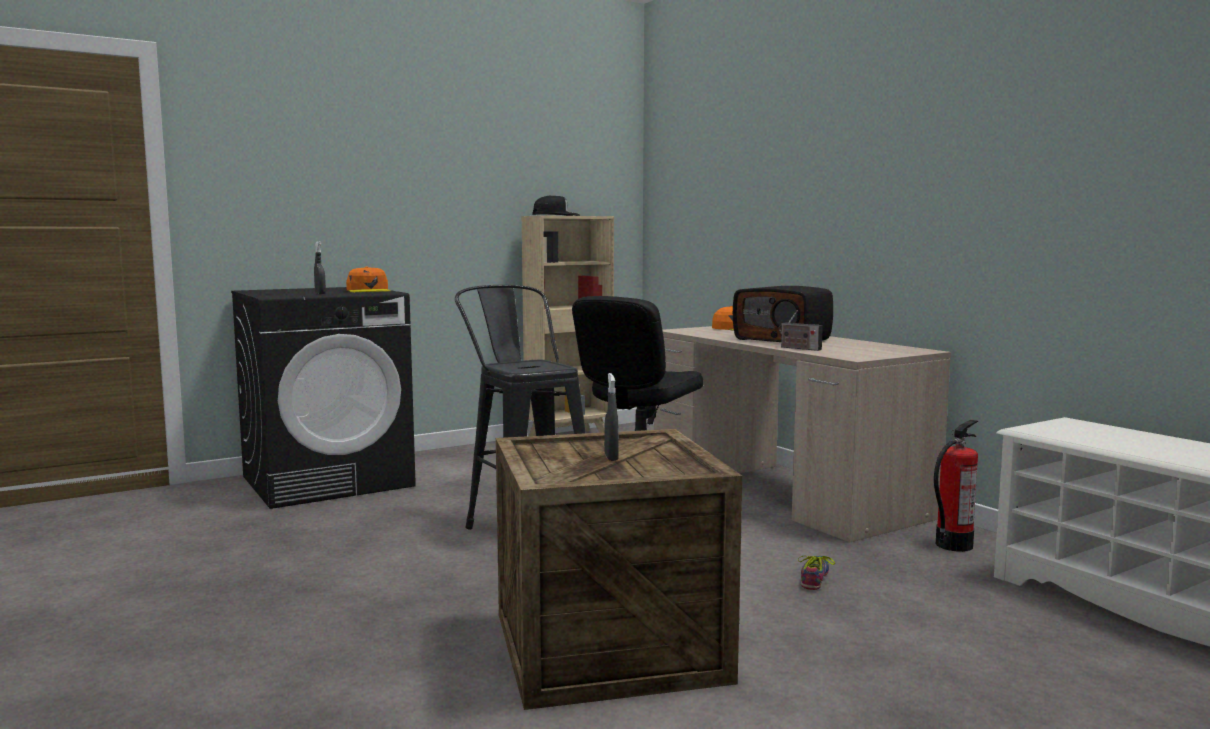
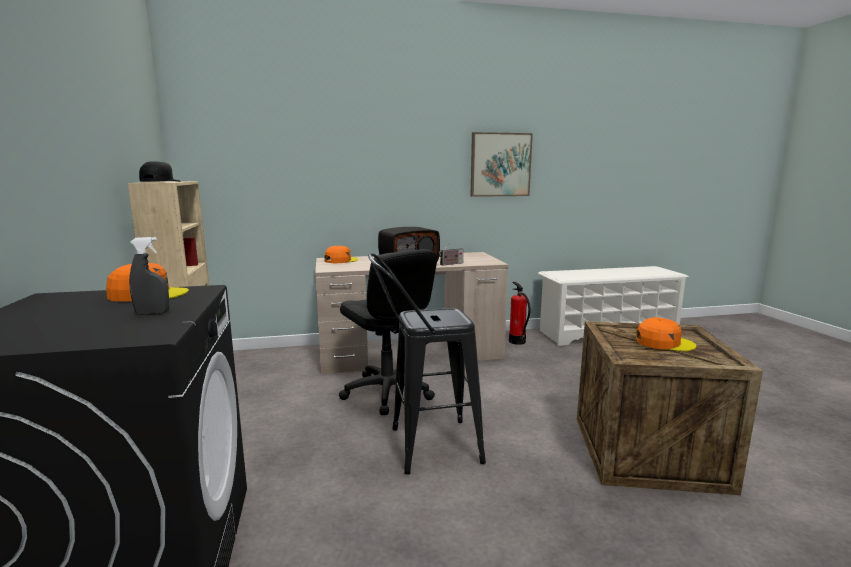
camera: 70 degrees left, 5 degrees up
(611, 457) = (664, 343): grey spray bottle -> orange cap
(817, 578) = (551, 377): shoe -> none
(997, 178) = (500, 165): none -> picture

